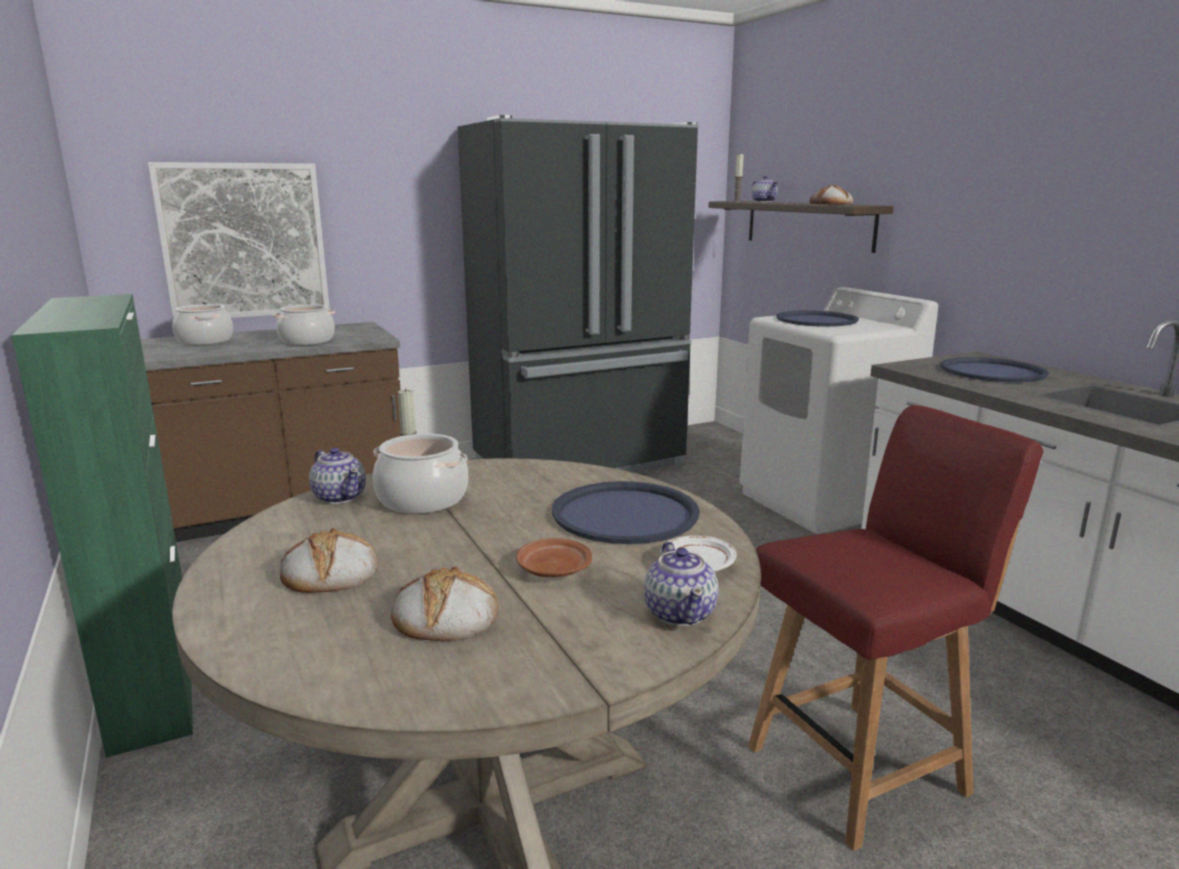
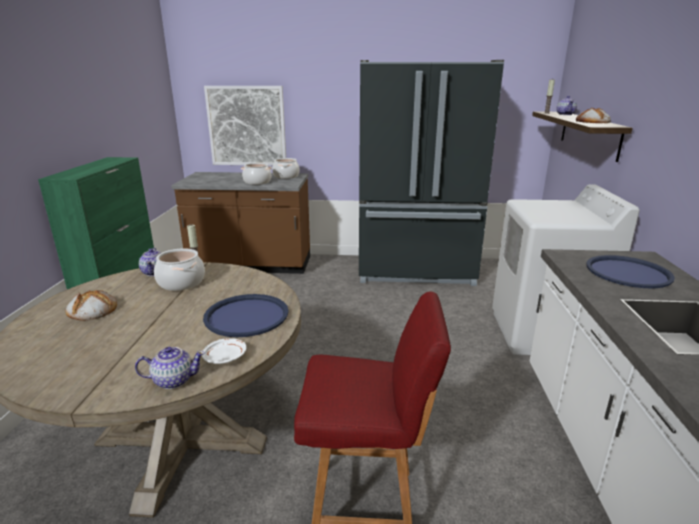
camera: 30 degrees right, 5 degrees up
(205, 341) = (218, 176): cooking pot -> cooking pot (286, 176)
(445, 615) = (92, 346): bread -> none
(553, 569) = (166, 337): brown plate -> none
(680, 613) = (173, 380): teapot -> teapot turned 120 degrees counterclockwise
(816, 320) = (549, 207): blue tray -> none

